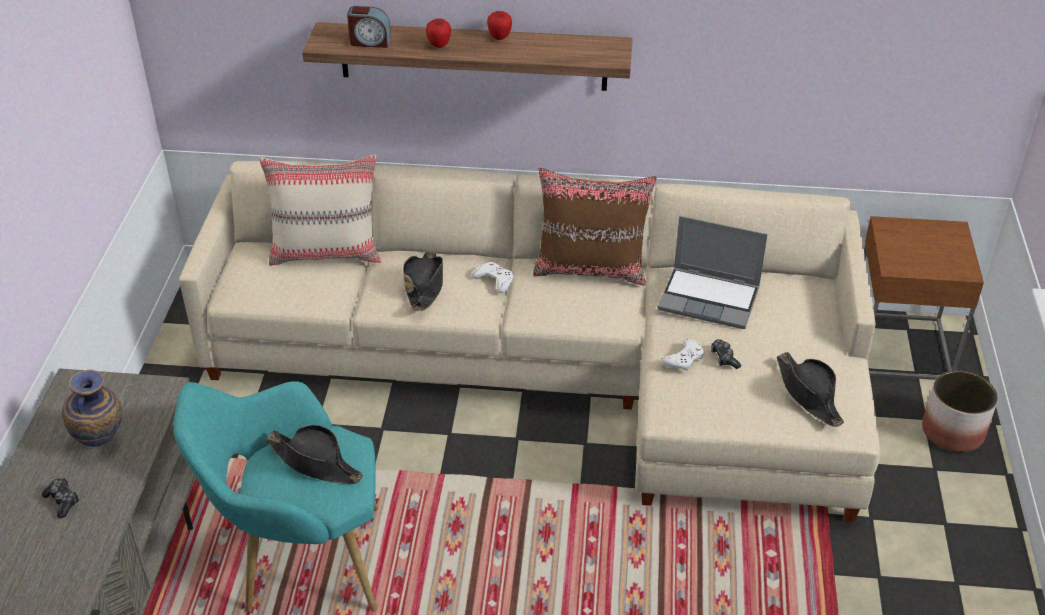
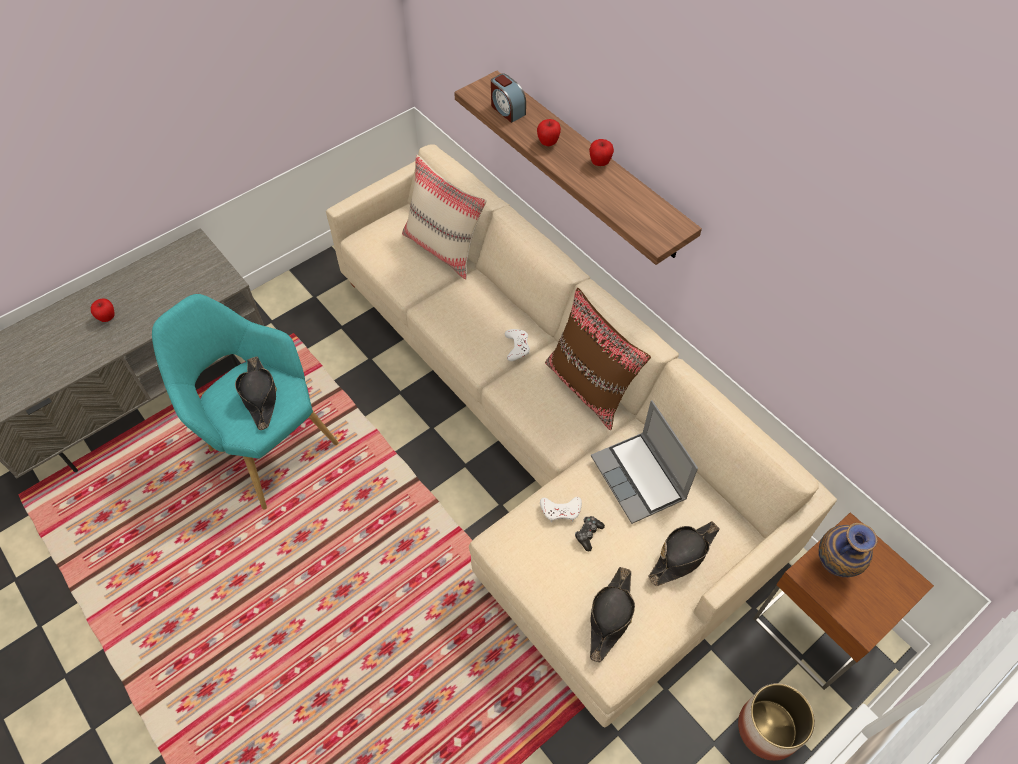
camera: 45 degrees right, 15 degrees up
(63, 501) = (107, 318): game controller -> apple
(102, 444) = (162, 296): vase -> vase (833, 566)
(424, 286) = (469, 317): black hat -> black hat (683, 555)

